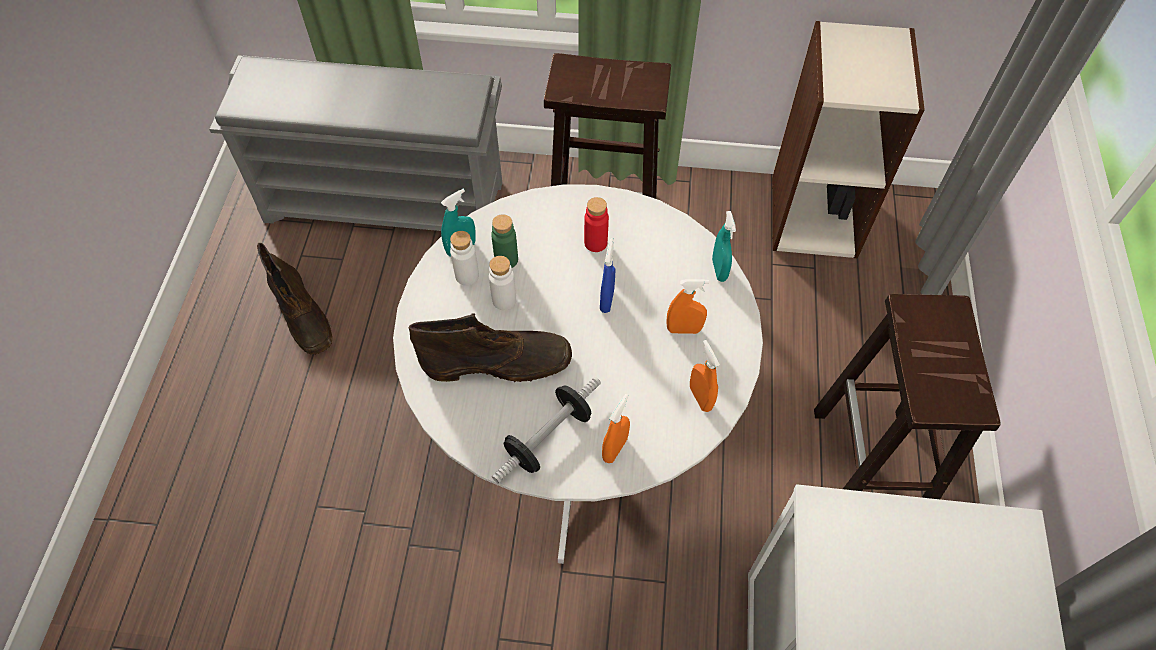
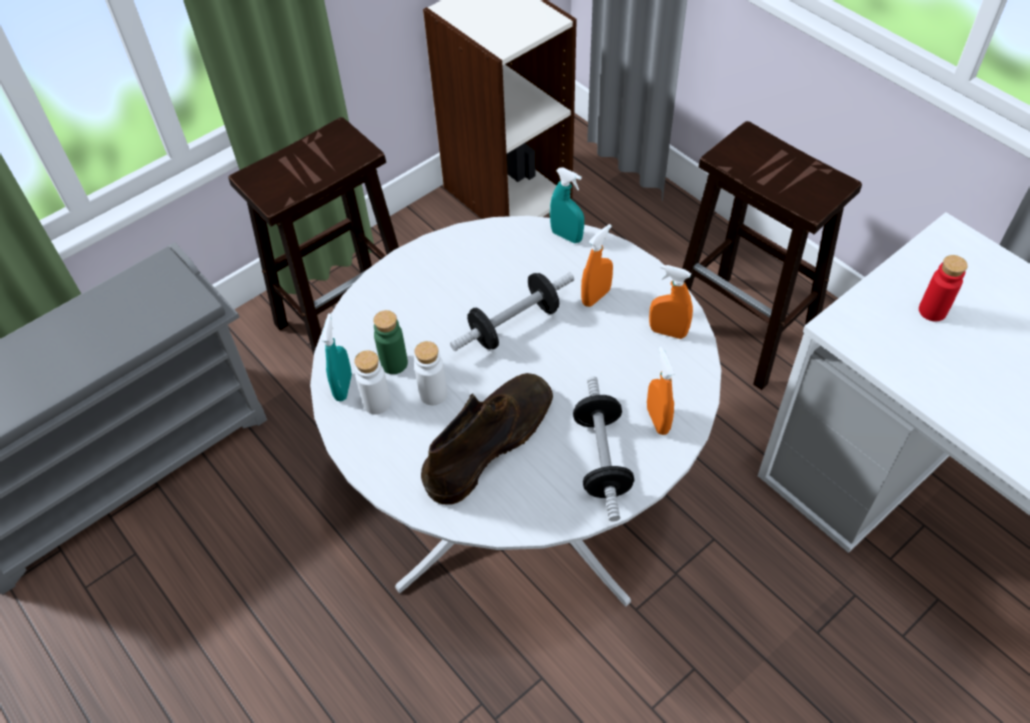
camera: 45 degrees left, 5 degrees down
(303, 316) = (156, 636): brown boot -> none
(595, 243) = (450, 292): red bottle -> red bottle (932, 311)
(607, 300) = (514, 325): blue spray bottle -> dumbbell

